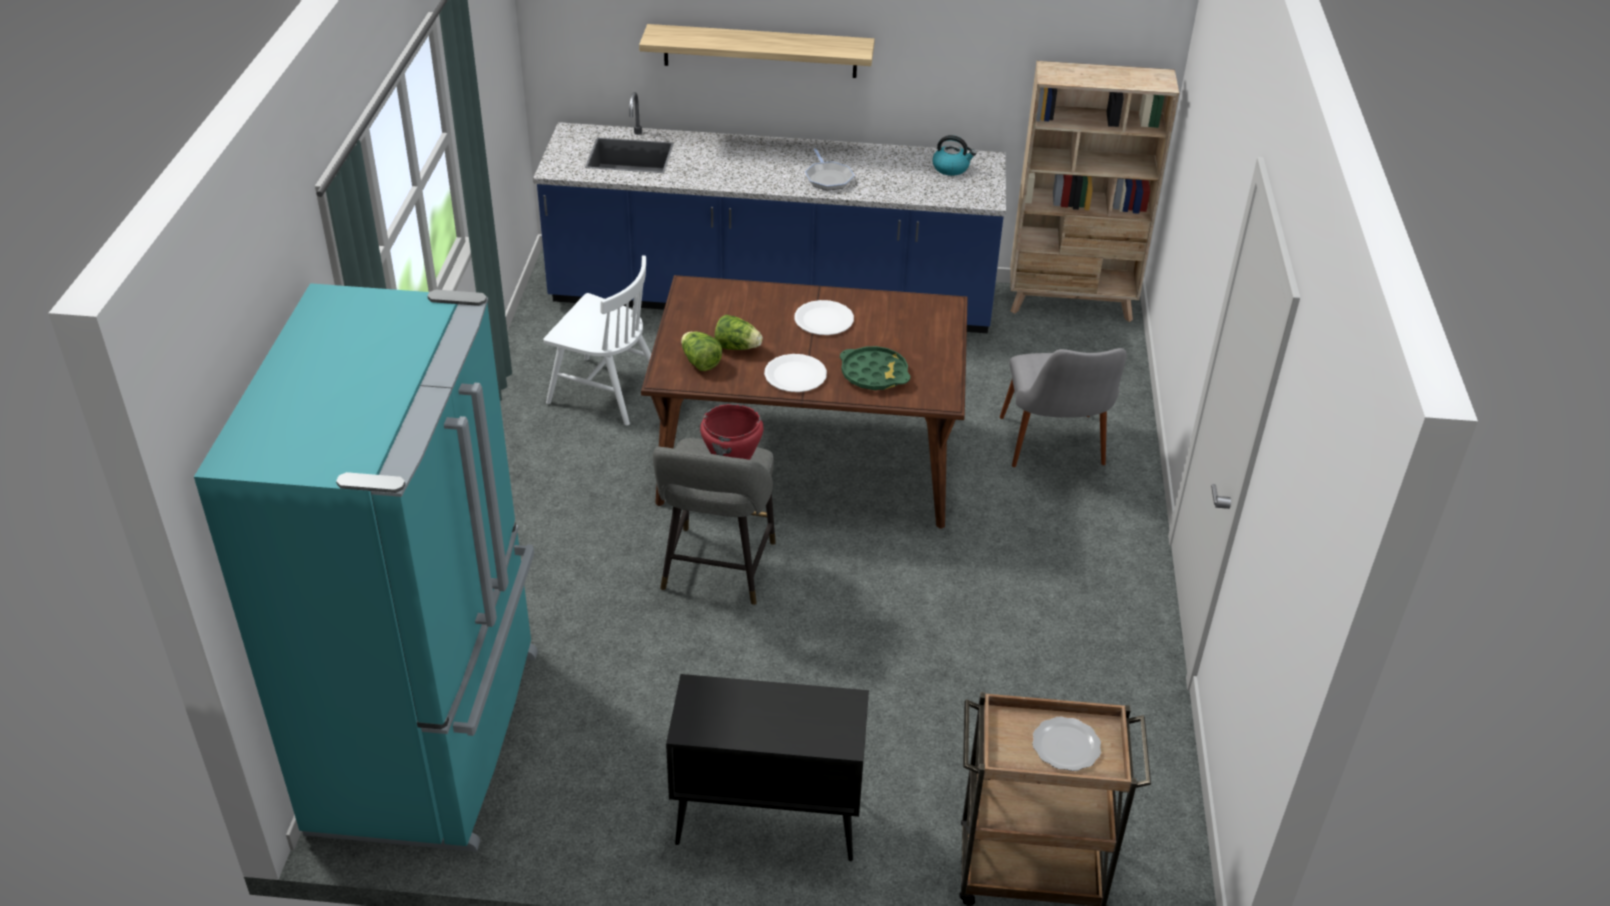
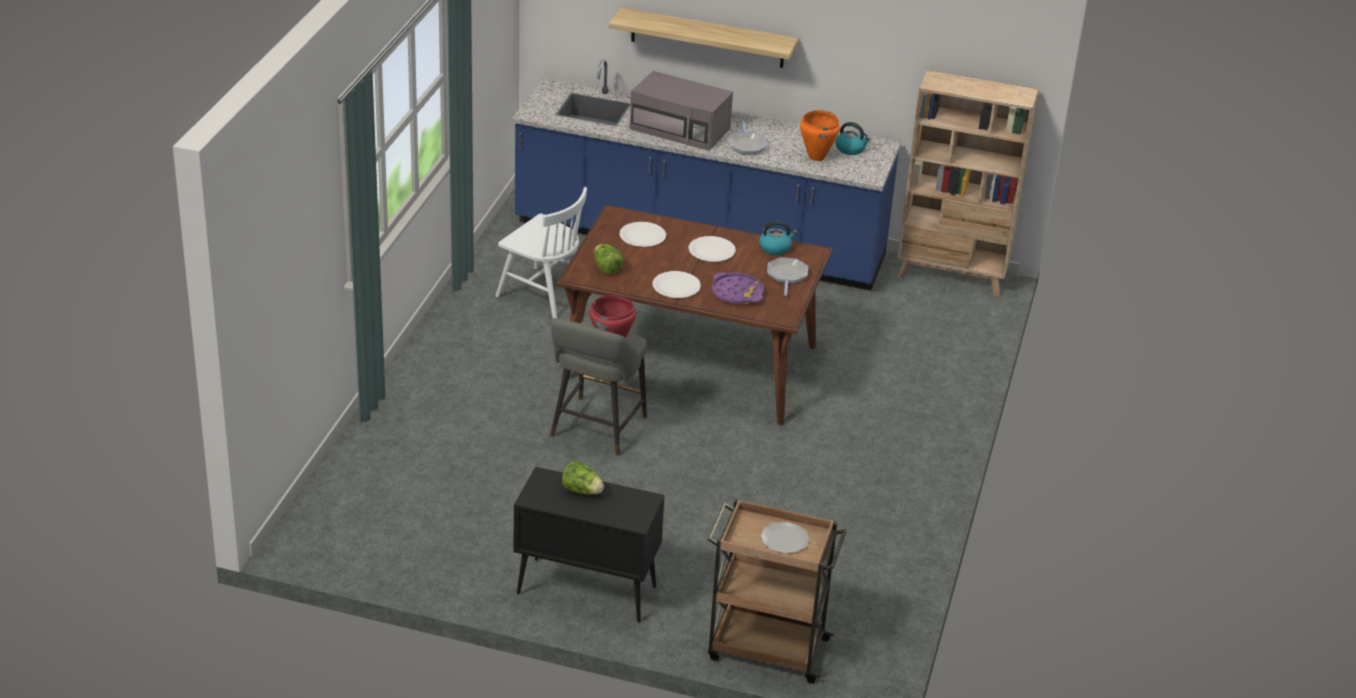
camera: 10 degrees right, 5 degrees down
(432, 739) = (360, 505): turquoise fridge -> none
(732, 311) = (642, 236): none -> white plate
(737, 347) = (638, 261): lettuce -> lettuce (582, 491)
(743, 167) = (681, 129): none -> grey microwave
(874, 374) = (737, 293): green tray -> purple tray
(900, 305) = (775, 248): none -> kettle
(915, 183) = (816, 157): none -> orange cooking pot
(927, 341) = (787, 276): none -> frying pan
(1055, 453) = (893, 385): grey chair -> none

